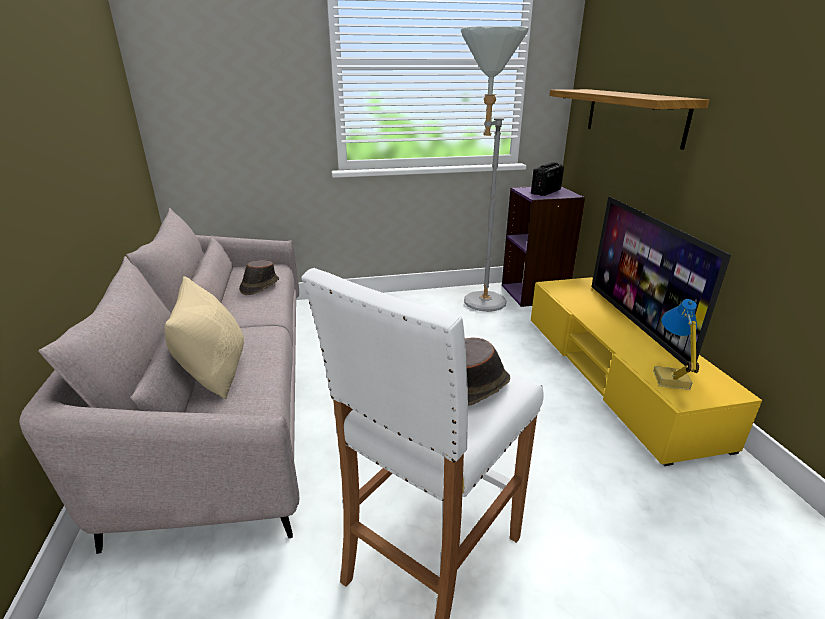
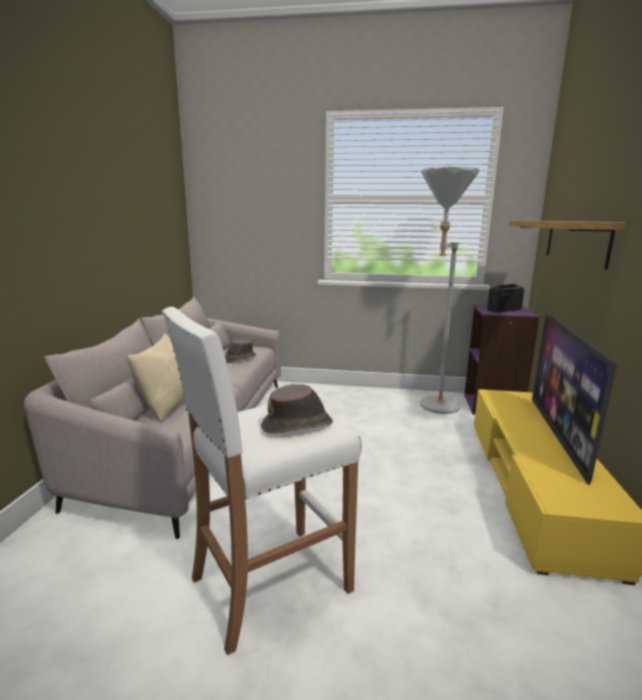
camera: 20 degrees right, 10 degrees down
(669, 380) = (556, 486): table lamp -> none

